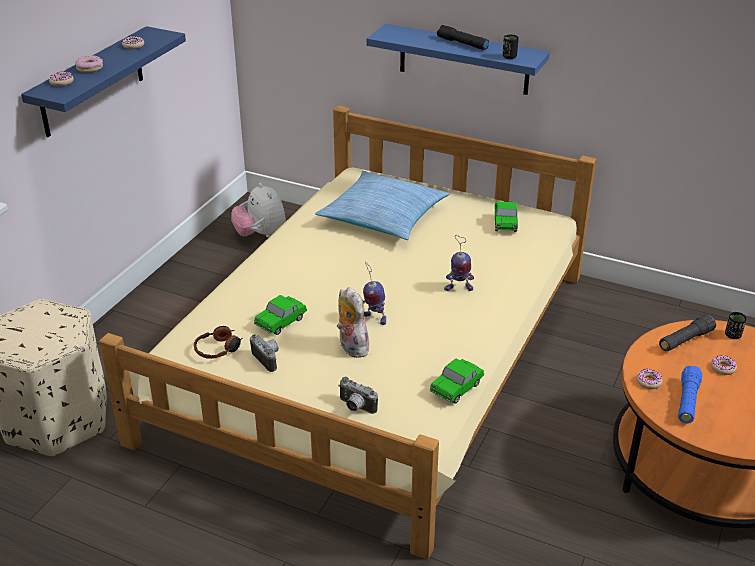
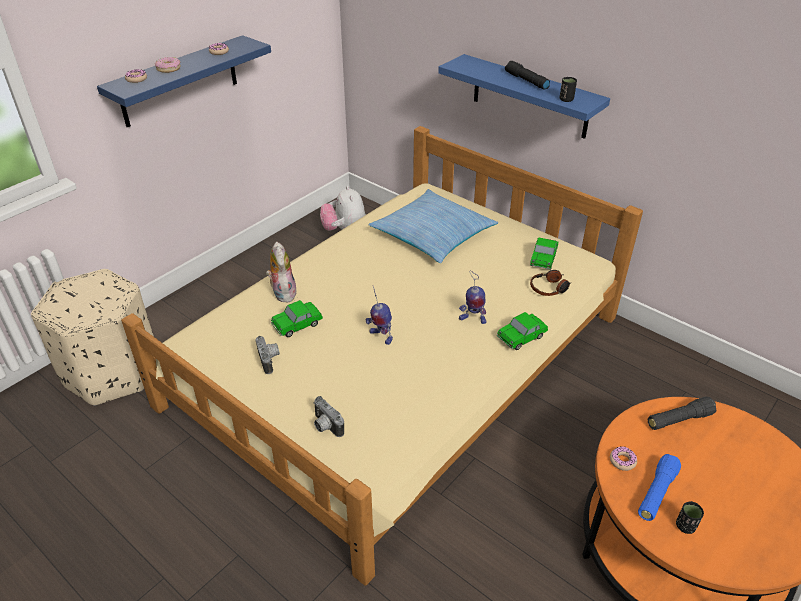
camera: 15 degrees right, 5 degrees up
(218, 349) = (232, 341): headphones -> headphones (549, 288)
(351, 347) = (348, 362): plush toy -> plush toy (282, 292)
(456, 388) = (428, 426): toy car -> toy car (521, 337)
(723, 368) = (709, 461): donut -> none
(732, 335) = (733, 424): black cup -> black cup (685, 526)

